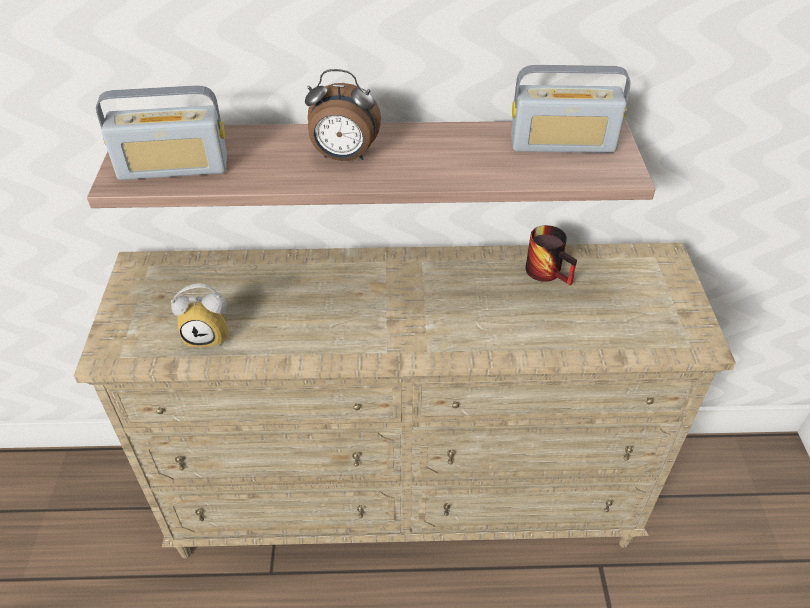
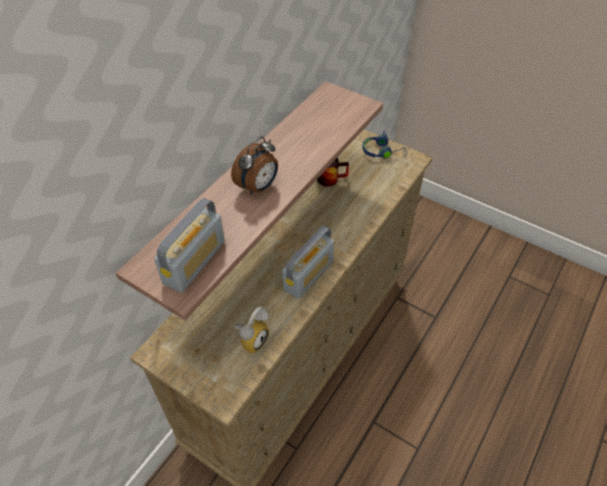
camera: 55 degrees left, 5 degrees up
(562, 144) = (324, 109): radio -> radio (308, 275)
(668, 299) = (382, 152): none -> blue headphones

